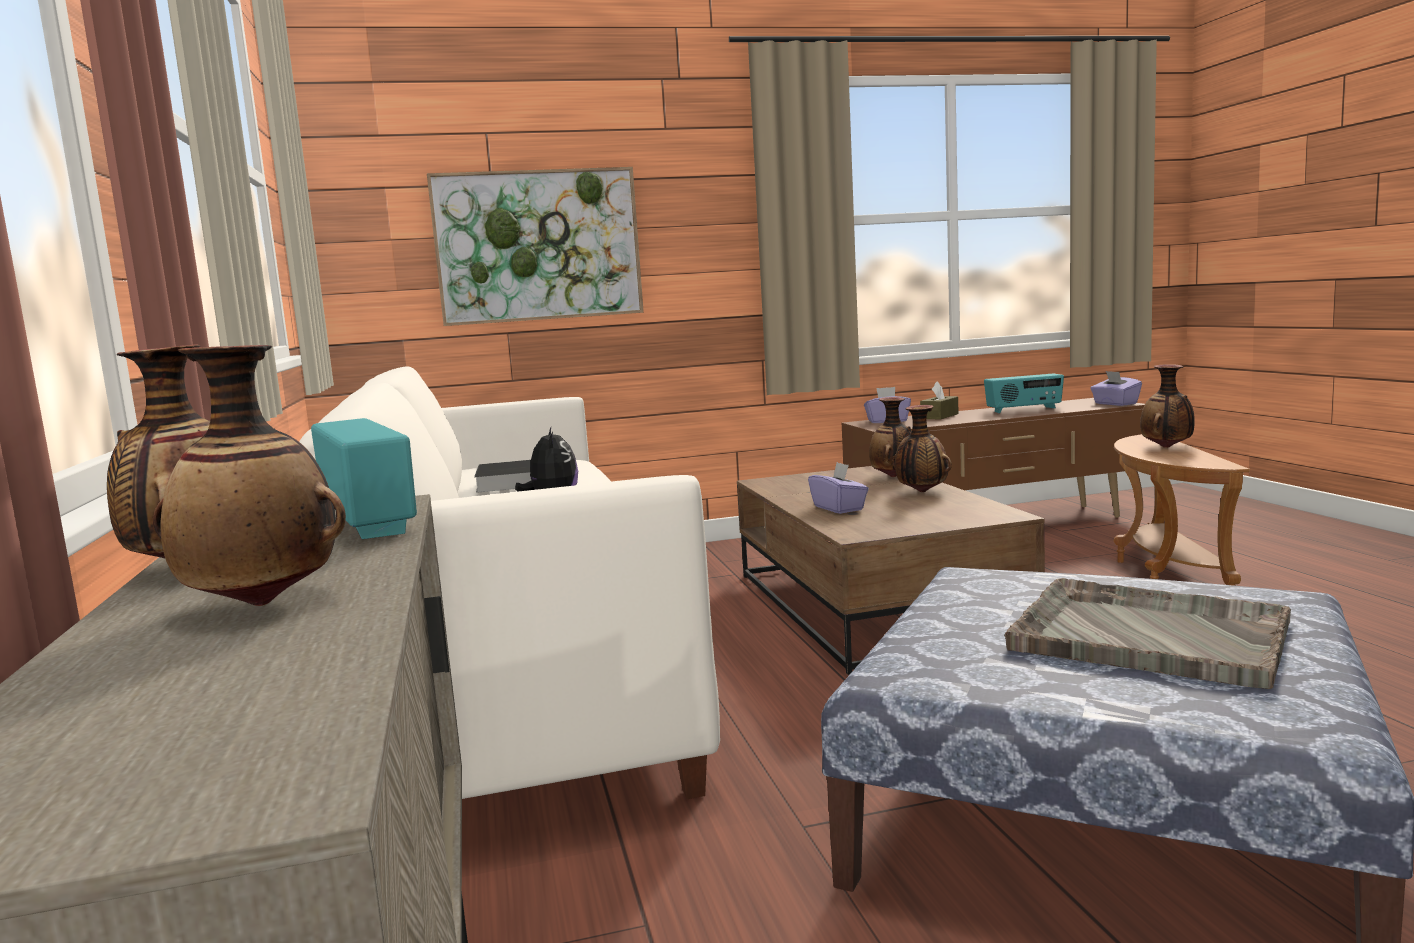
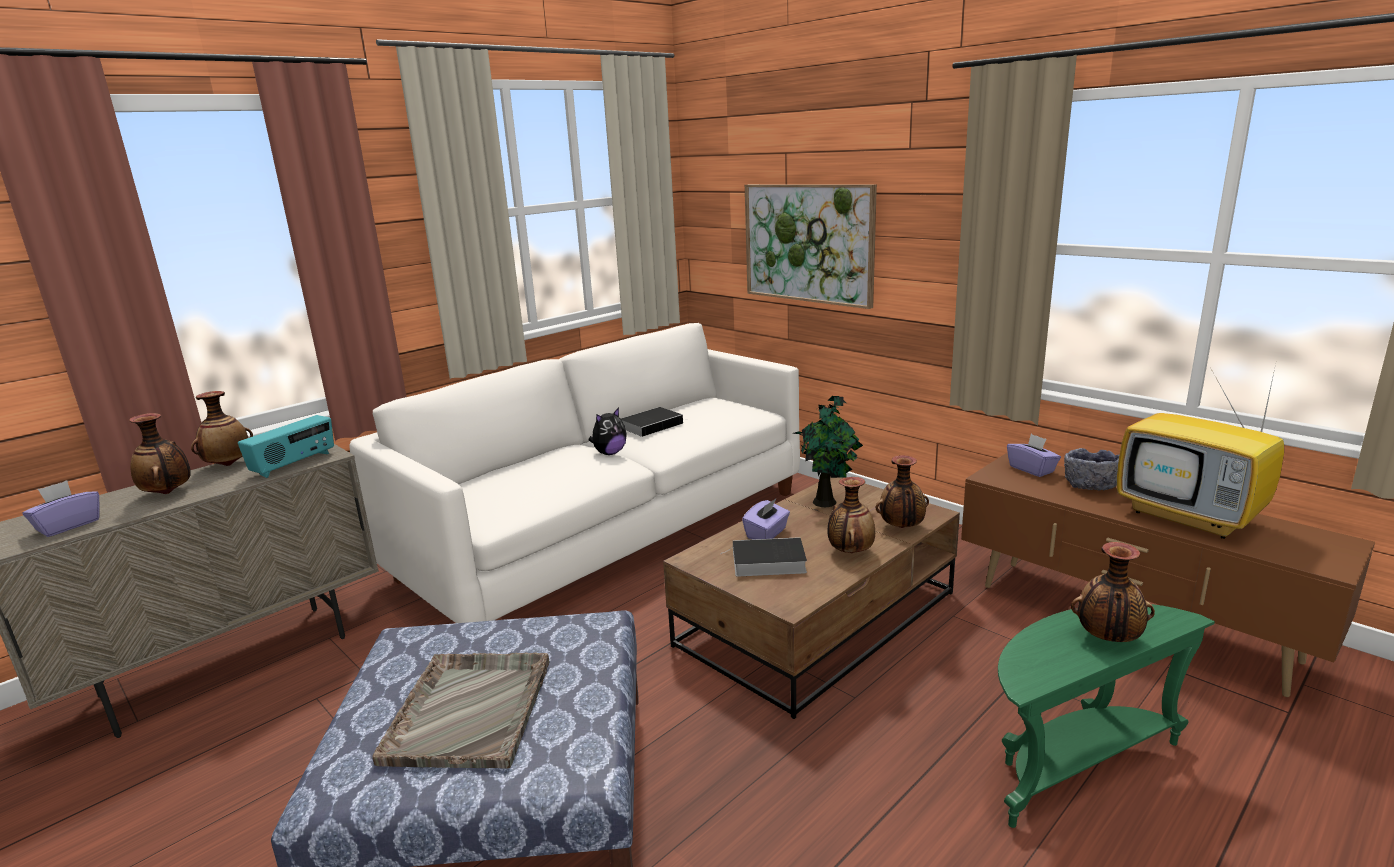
camera: 60 degrees right, 10 degrees up
(800, 487) = (827, 502): none -> potted plant
(904, 514) = (766, 562): none -> book
(939, 416) = (1090, 485): brown tissue box -> grey bowl
(1024, 410) = (1192, 517): radio -> television
(1115, 404) = (1320, 562): purple tissue box -> purple tissue box (68, 525)
(1164, 574) = (1074, 764): brown side table -> green side table

